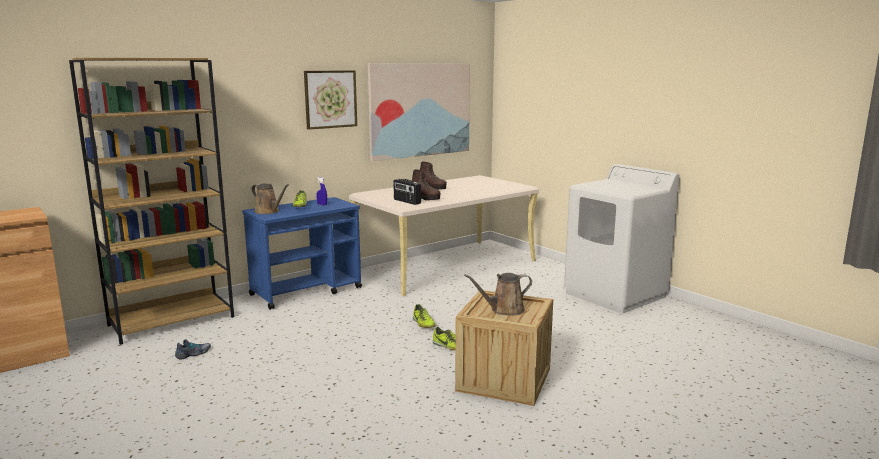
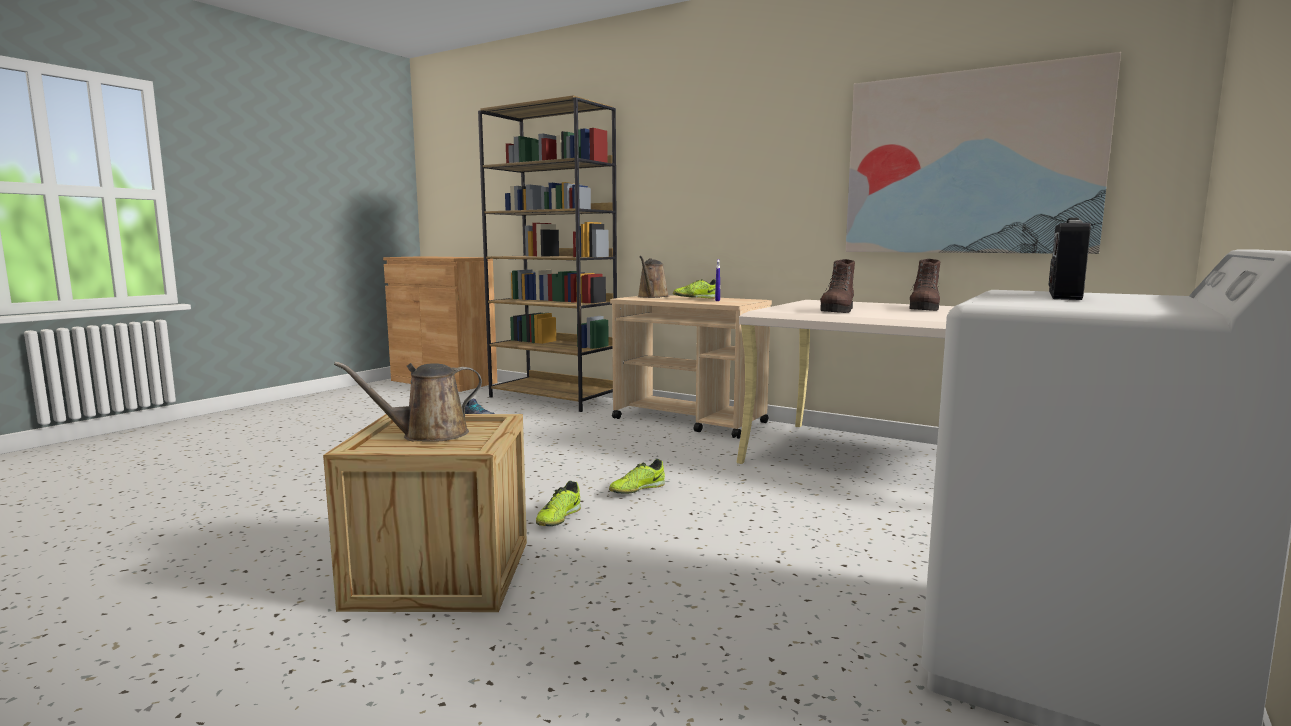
camera: 70 degrees right, 5 degrees down
(307, 291) = (690, 421): blue cart -> beige cart
(330, 99) = (785, 149): picture -> none
(406, 201) = (794, 309): radio -> radio (1062, 295)
(504, 310) = (428, 435): brown watering can -> brown watering can turned 75 degrees counterclockwise

